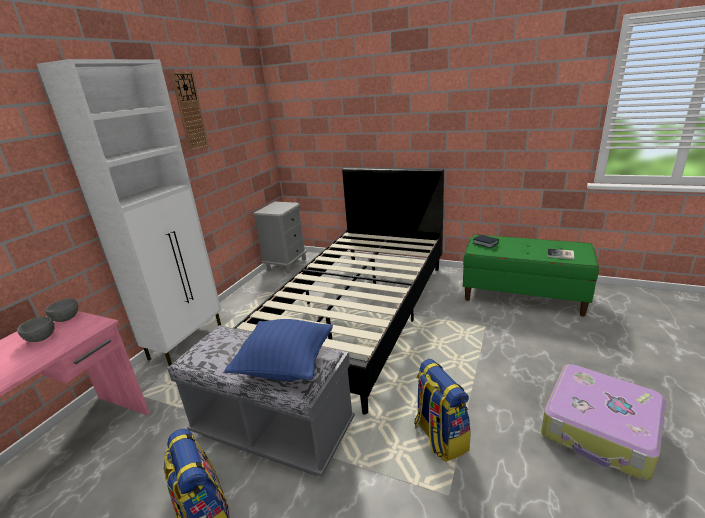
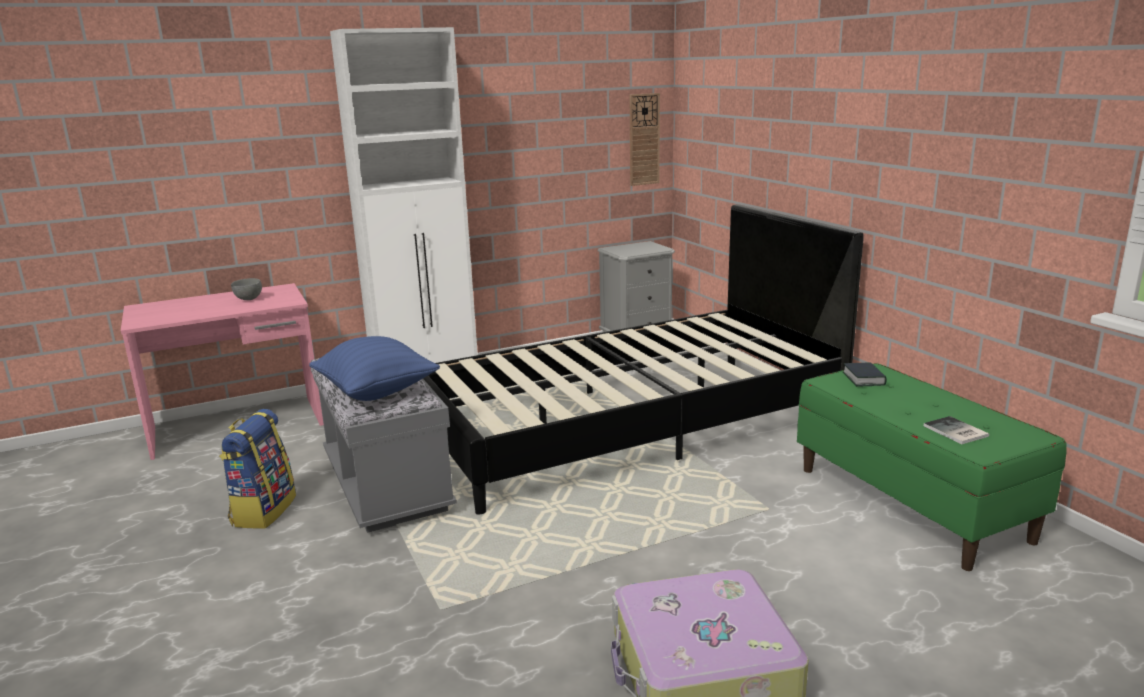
camera: 40 degrees right, 5 degrees down
(67, 319) = (282, 291): grey bowl -> none
(190, 112) = (516, 91): wall clock -> wall clock (644, 139)
(439, 437) = (512, 569): backpack -> none

